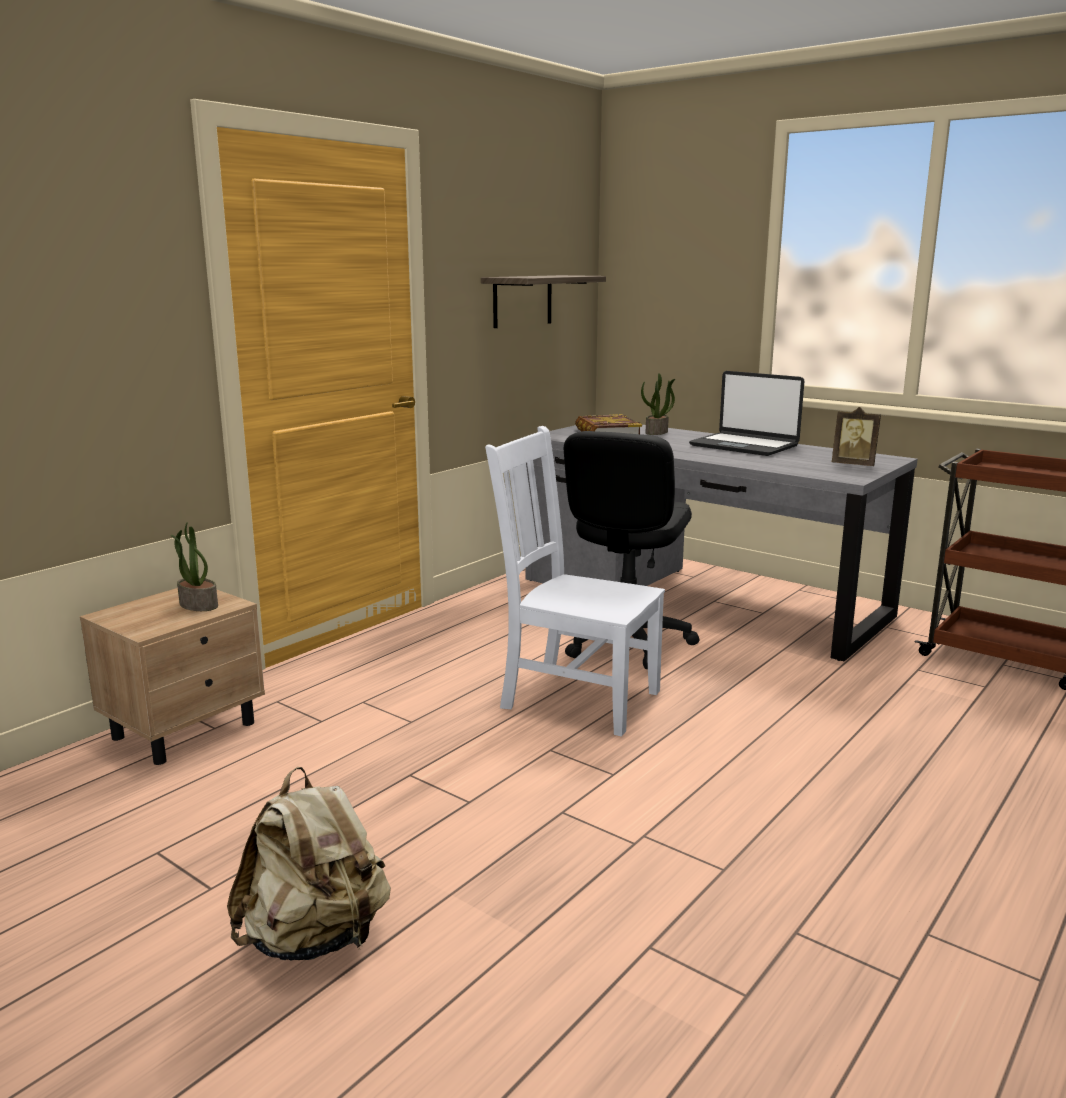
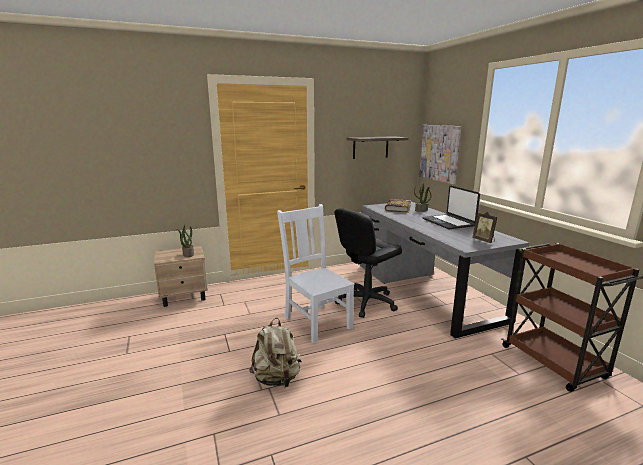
camera: 30 degrees right, 0 degrees up
(315, 938) = (129, 382): beige backpack -> beige backpack (277, 379)
(661, 309) = (440, 153): none -> picture

